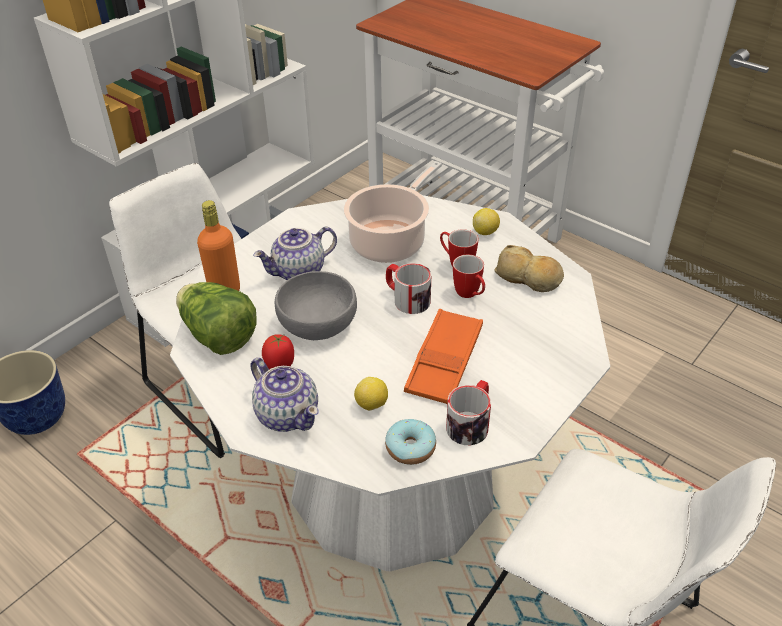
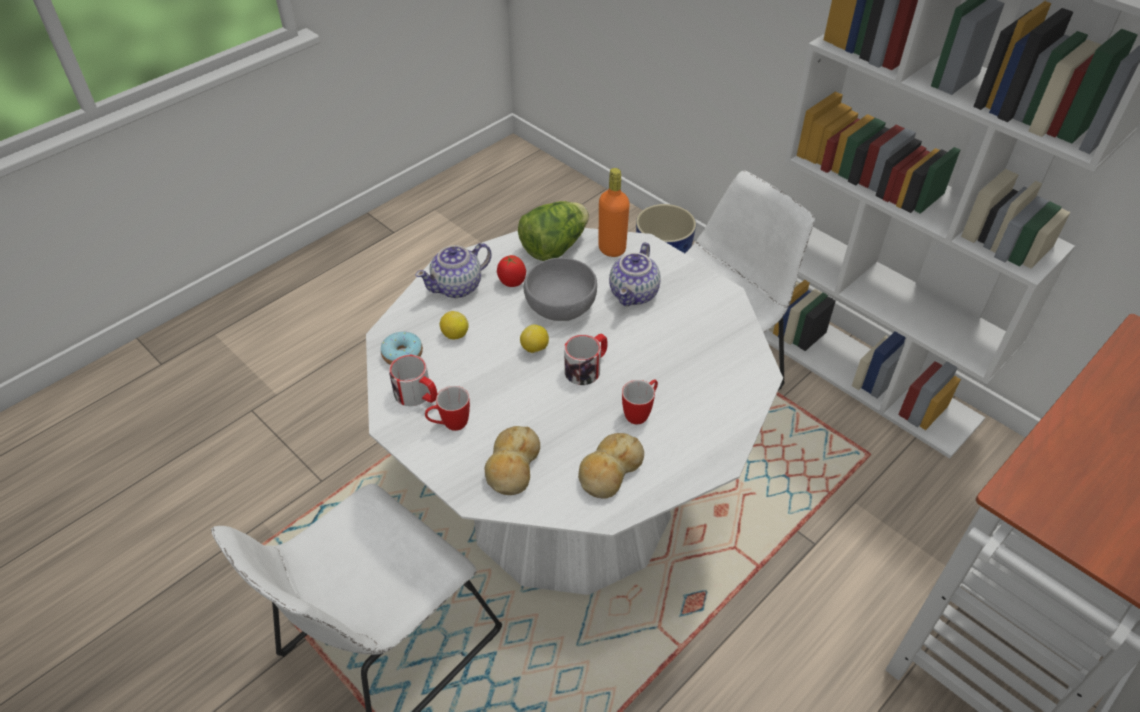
camera: 95 degrees right, 5 degrees up
(299, 273) = (634, 294): teapot -> teapot turned 135 degrees counterclockwise
(390, 241) = (683, 362): cooking pot -> none
(444, 362) = (494, 386): orange tray -> none
(470, 295) = (586, 417): mug -> mug (449, 425)
(485, 232) = (697, 446): lemon -> lemon (534, 348)
(544, 337) = (512, 468): none -> bread

